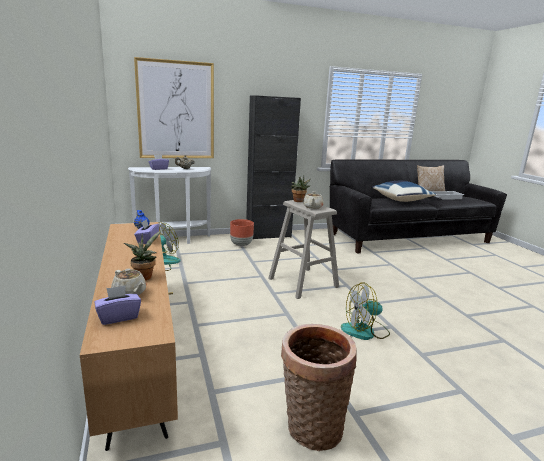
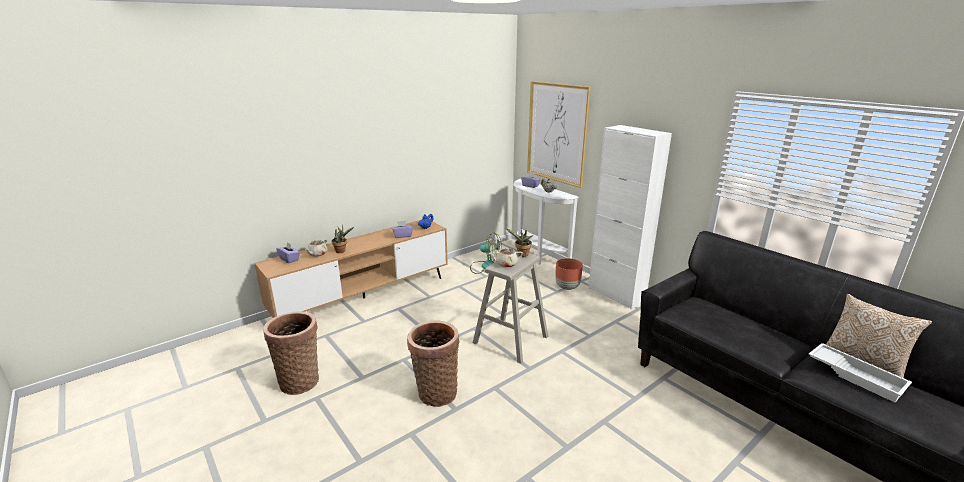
camera: 70 degrees right, 5 degrees up
(268, 235) = (616, 294): black cabinet -> white cabinet
(365, 331) = (435, 392): fan -> basket
(401, 200) = (747, 332): blue pillow -> none

